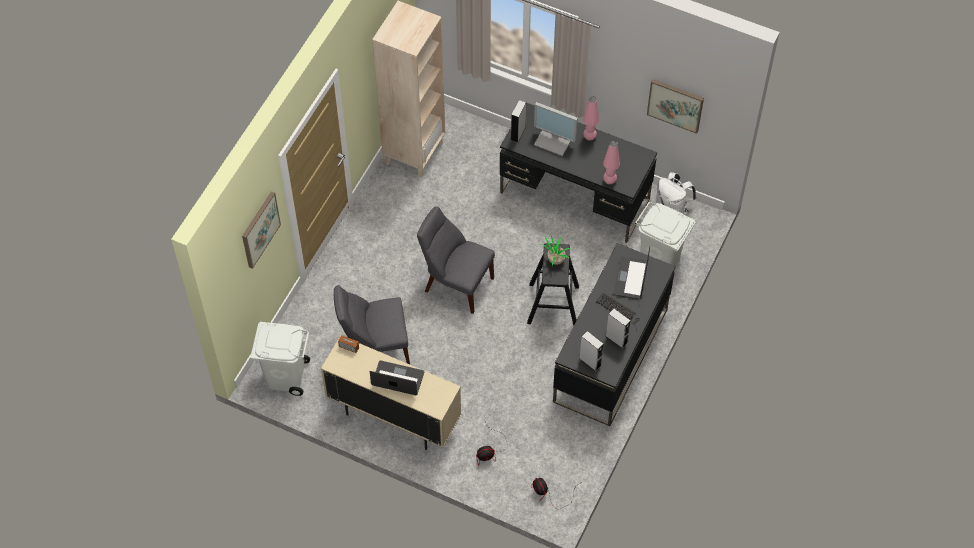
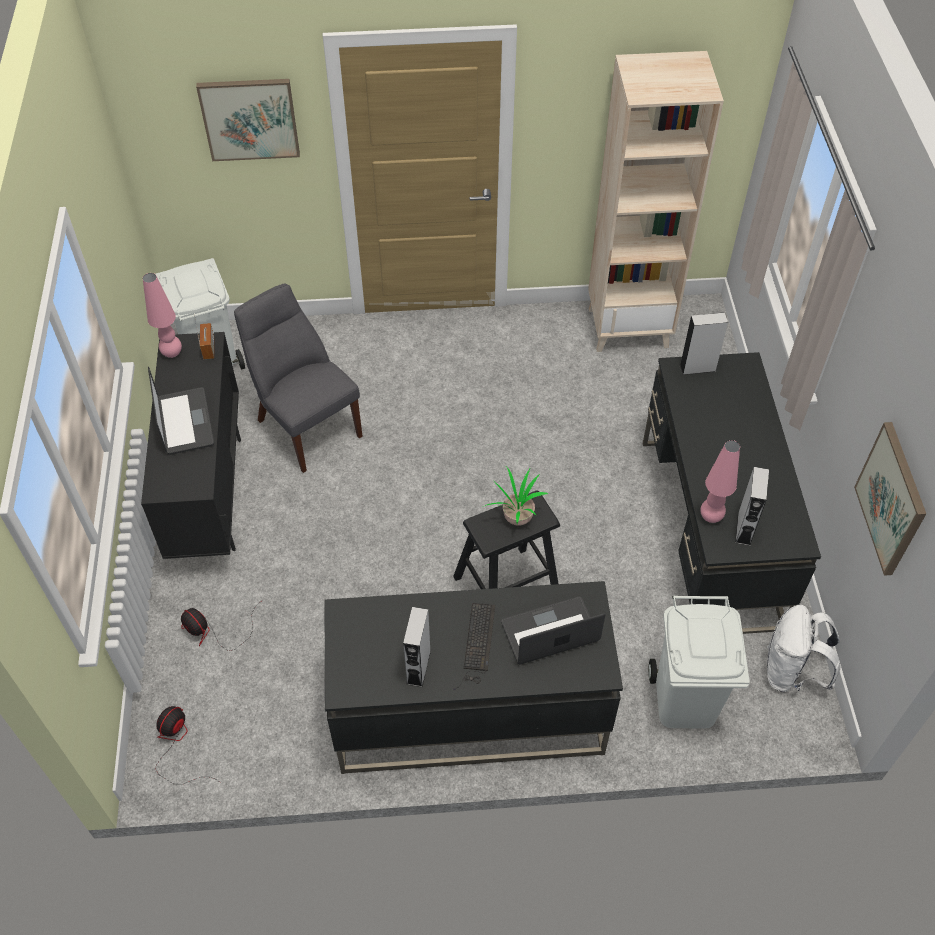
camera: 60 degrees right, 5 degrees down
(394, 417) = (210, 495): beige cabinet -> black cabinet
(456, 283) = (462, 463): grey chair -> none
(554, 140) = (725, 415): monitor -> none
(589, 137) = (767, 455): pink table lamp -> pink table lamp (172, 354)
(590, 362) = (352, 649): grey speaker -> grey speaker (744, 528)

